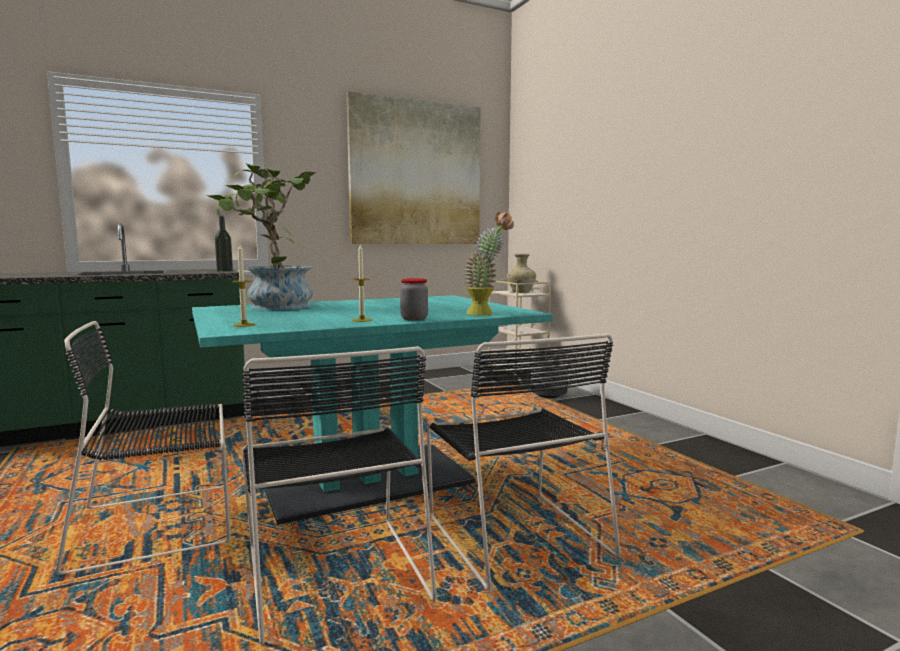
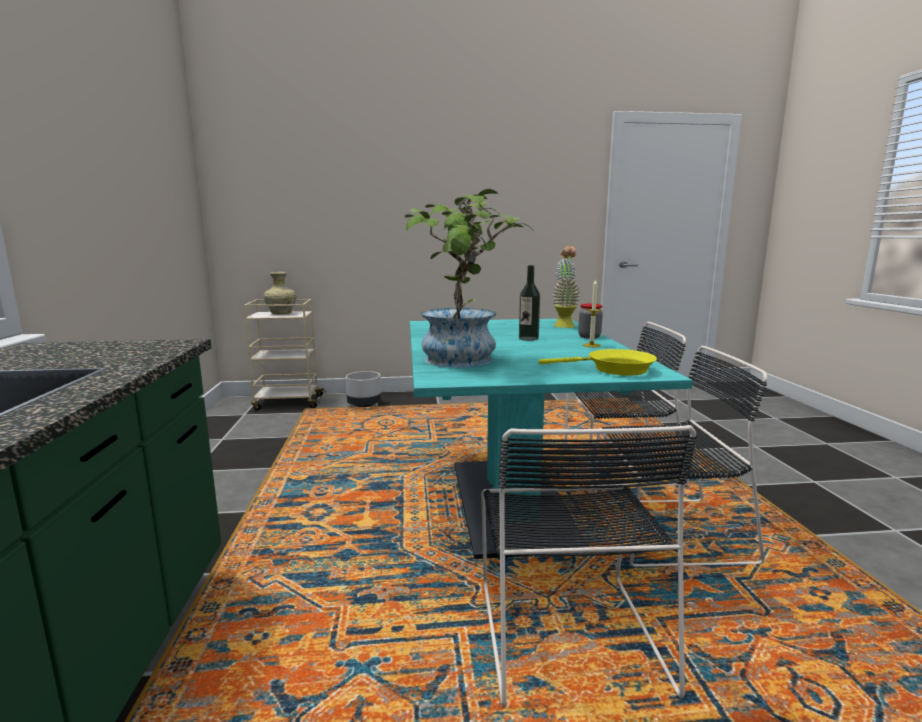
camera: 70 degrees left, 5 degrees up
(224, 271) = (150, 344): bottle -> bottle (528, 338)
(244, 325) = (614, 369): candle -> yellow frying pan
(416, 173) = (142, 167): picture -> none

